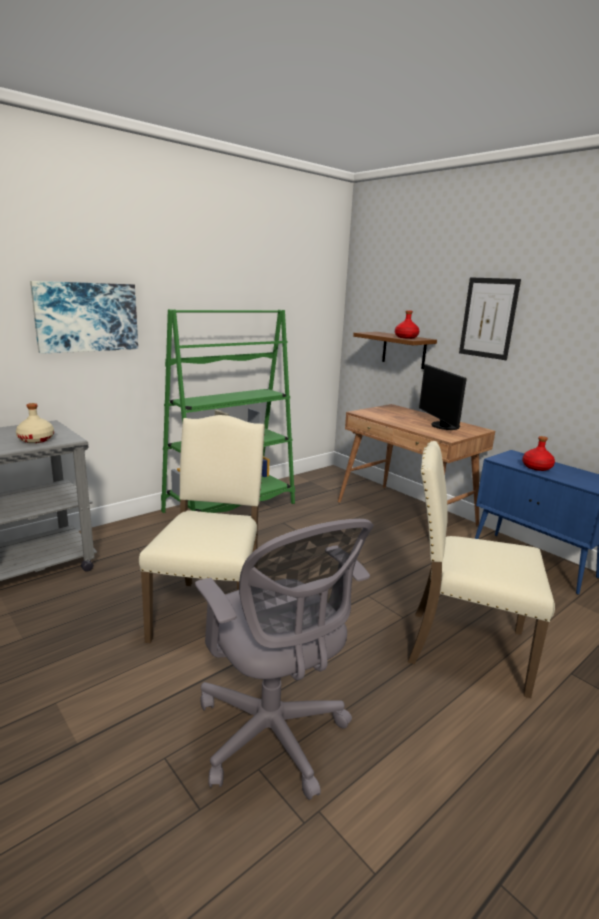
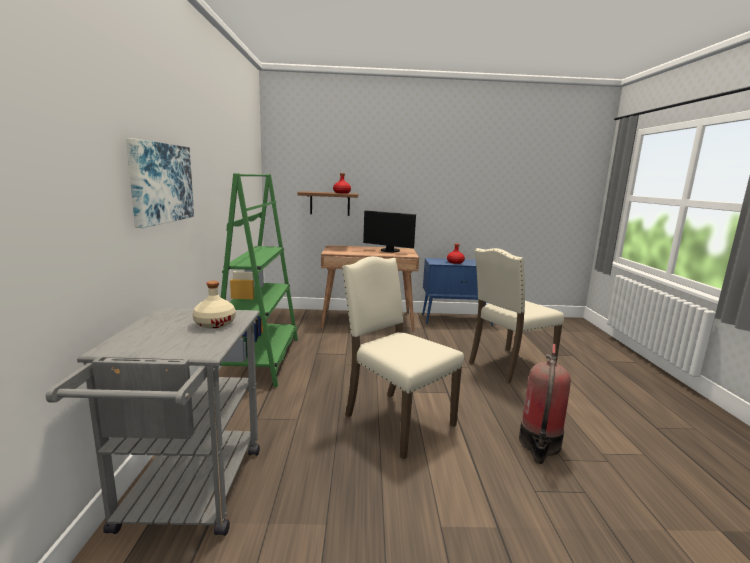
camera: 50 degrees left, 5 degrees down
(273, 736) = (539, 445): grey office chair -> fire extinguisher
(488, 318) = (396, 176): picture -> none

